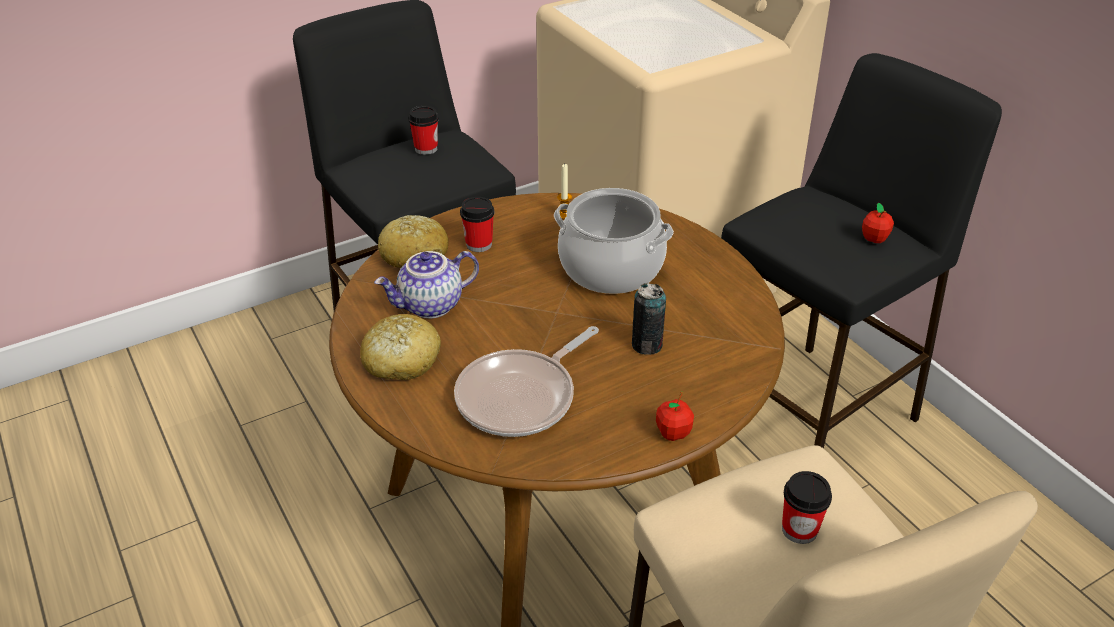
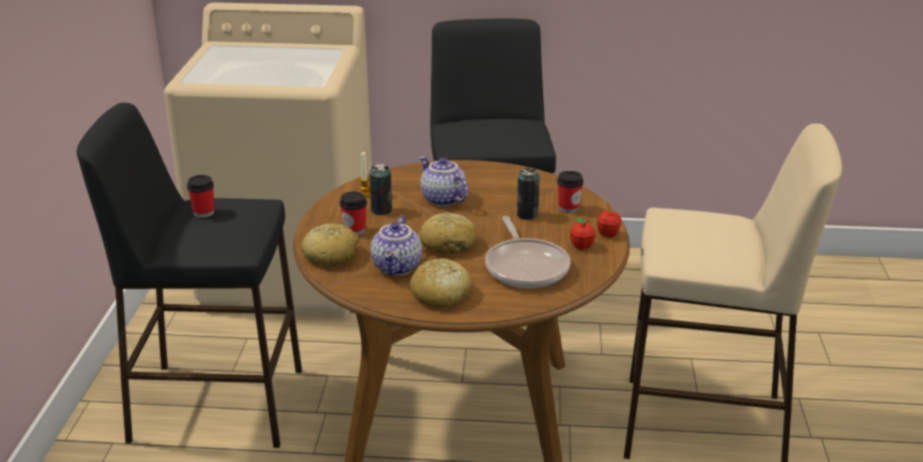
camera: 55 degrees left, 10 degrees down
(515, 318) = (449, 244): none -> bread
(539, 241) = (381, 210): none -> can
(610, 268) = (442, 199): cooking pot -> teapot
(799, 529) = (709, 230): cup -> cup (568, 208)
(874, 239) = (518, 125): apple -> apple (581, 246)

